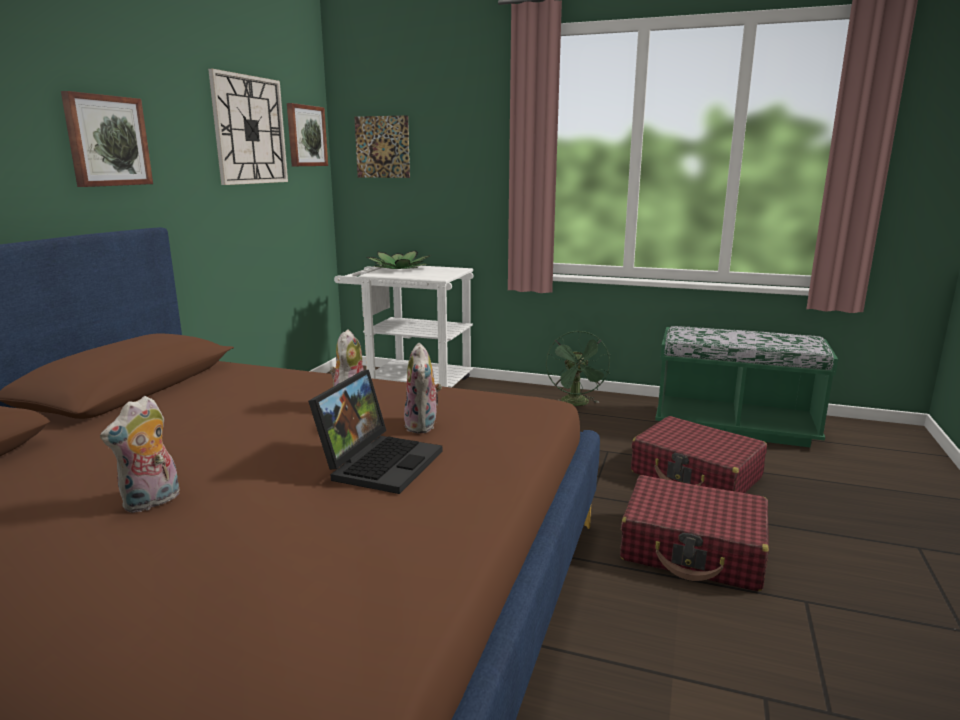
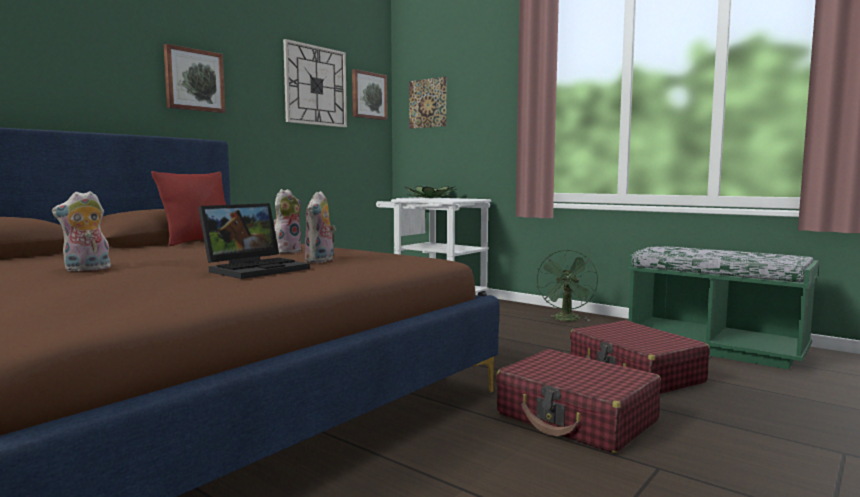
camera: 20 degrees right, 10 degrees down
(185, 386) = (199, 241): none -> red pillow

